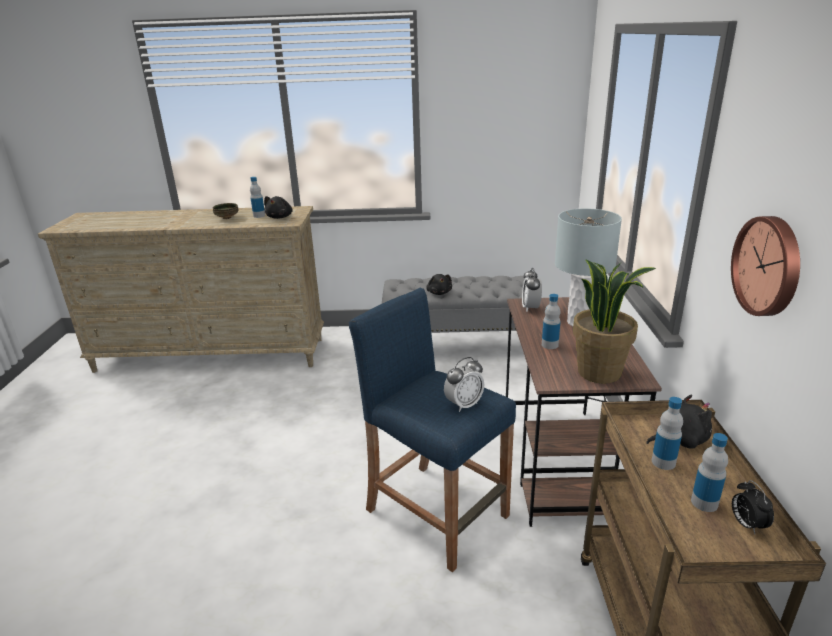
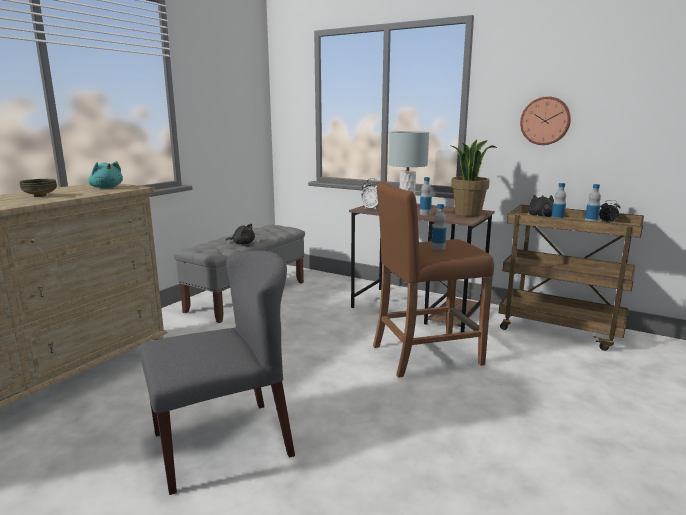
camera: 60 degrees left, 10 degrees down
(203, 457) = (223, 443): none -> grey chair
(259, 216) = (75, 190): bottle -> bottle (438, 248)
(280, 217) = (106, 188): black plush toy -> turquoise plush toy
(436, 513) = (426, 354): blue stool -> brown stool
(464, 404) = (455, 244): alarm clock -> none

